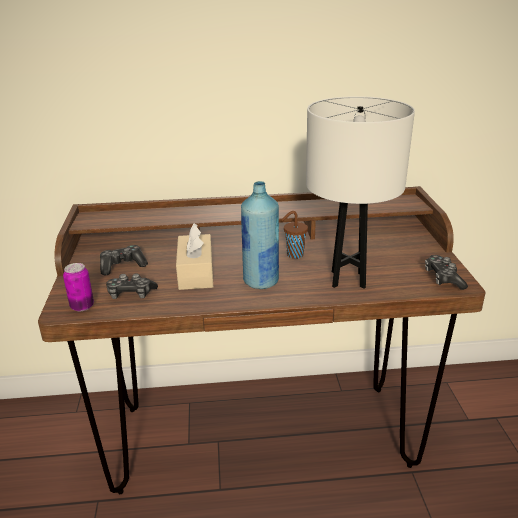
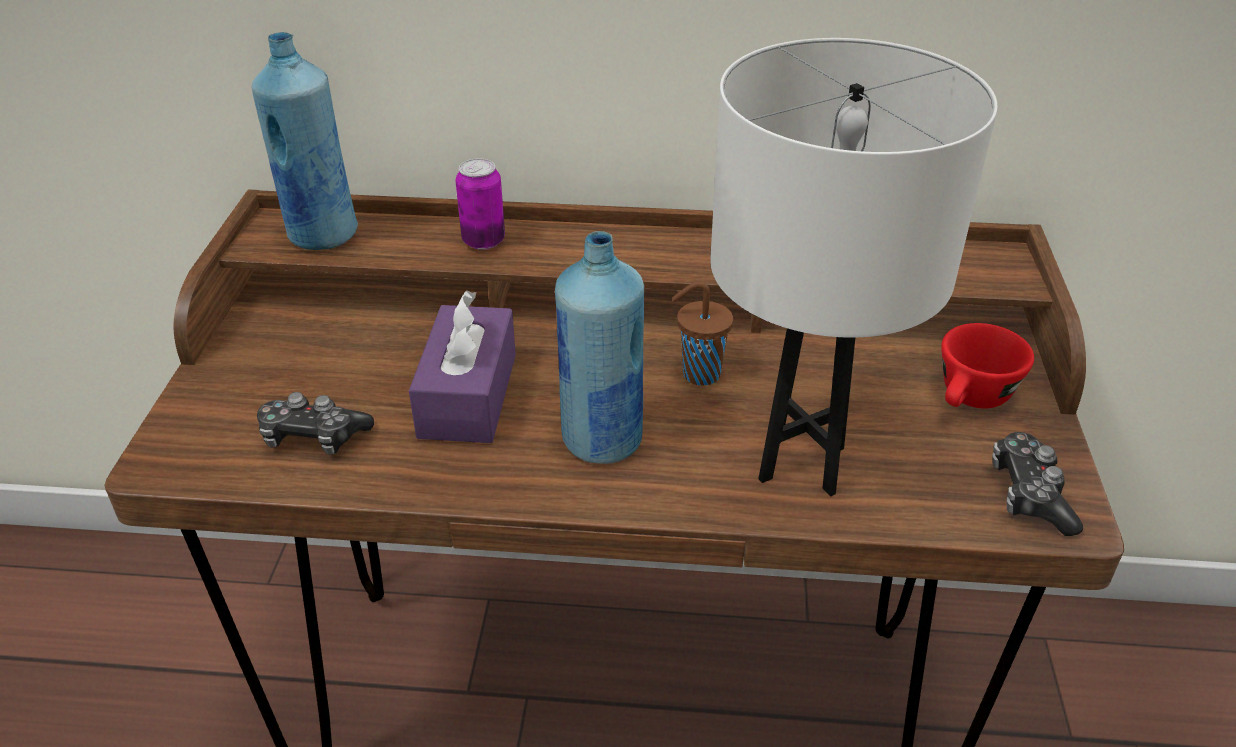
camera: 10 degrees right, 10 degrees up
(82, 306) = (204, 455): can -> can (483, 241)
(113, 217) = (322, 235): none -> blue bottle
(122, 266) = (320, 354): game controller -> none
(196, 272) = (468, 395): beige tissue box -> purple tissue box
(409, 251) = (971, 399): none -> red cup

